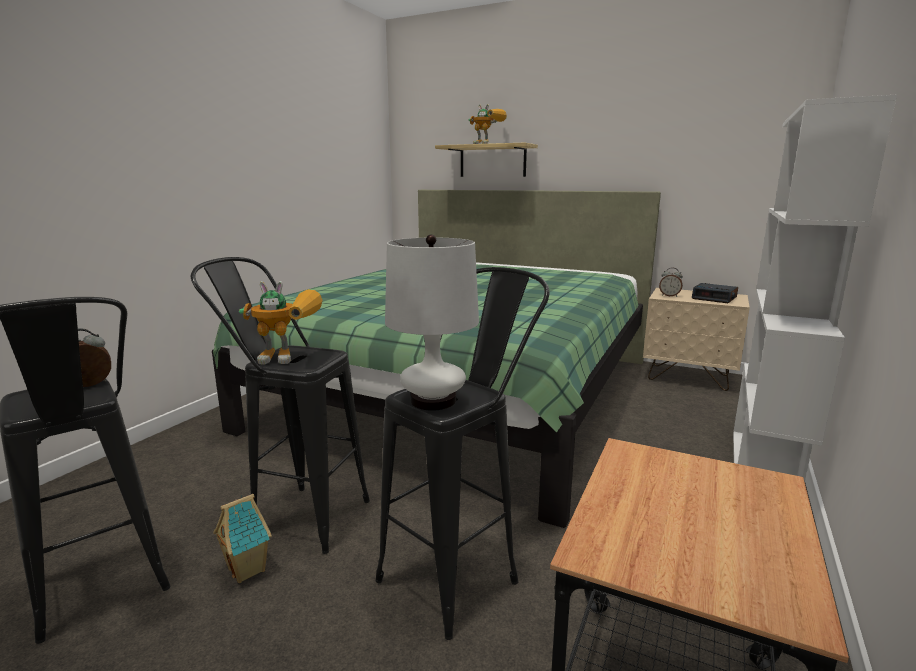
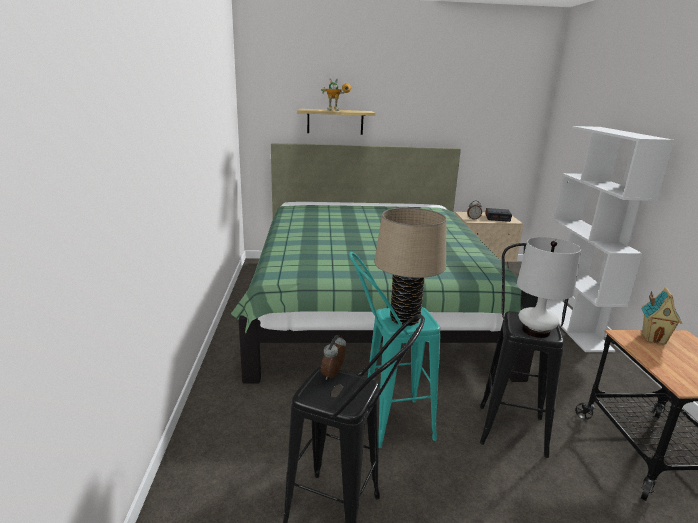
camera: 30 degrees left, 5 degrees up
(248, 570) = (407, 466): toy house -> toy house (654, 338)
(291, 358) = (404, 319): toy robot -> beige table lamp
(296, 515) = (385, 424): black stool -> turquoise stool

